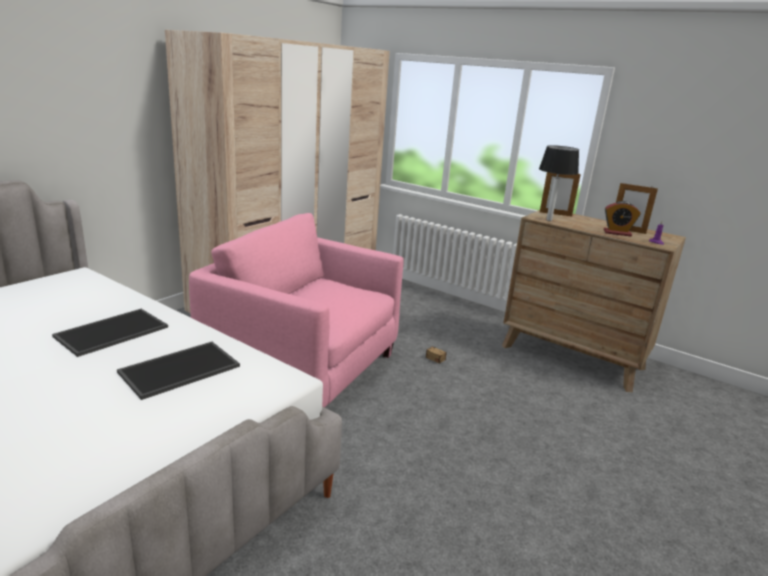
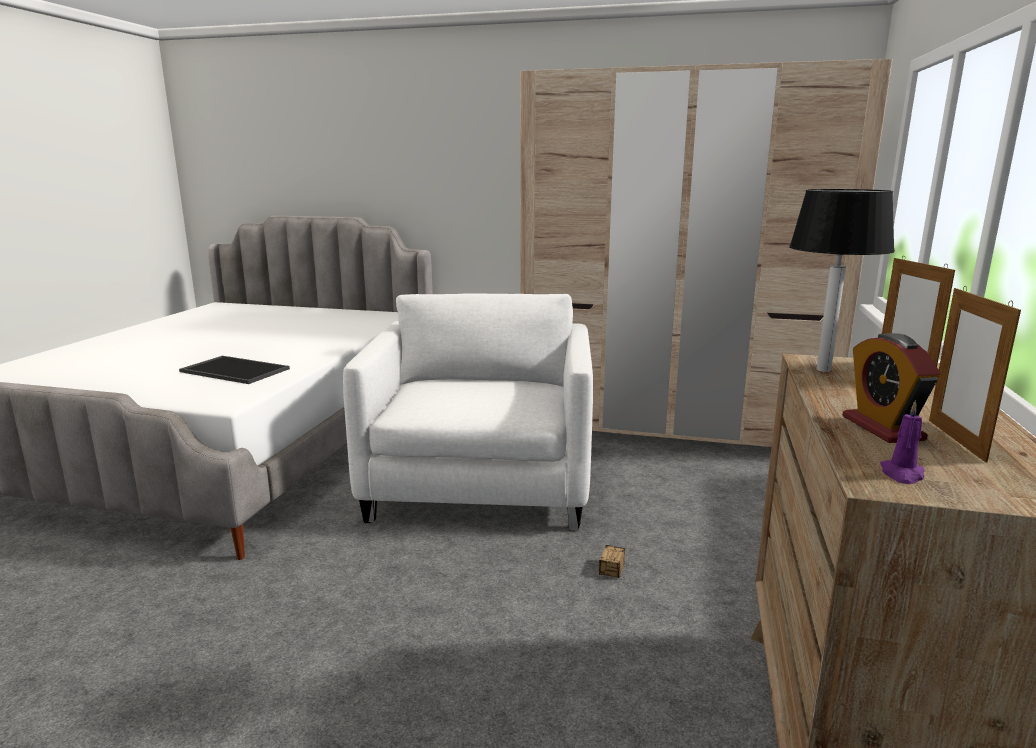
camera: 70 degrees right, 5 degrees down
(112, 333) = (292, 343): tray -> none
(304, 369) = (481, 485): pink armchair -> white armchair

